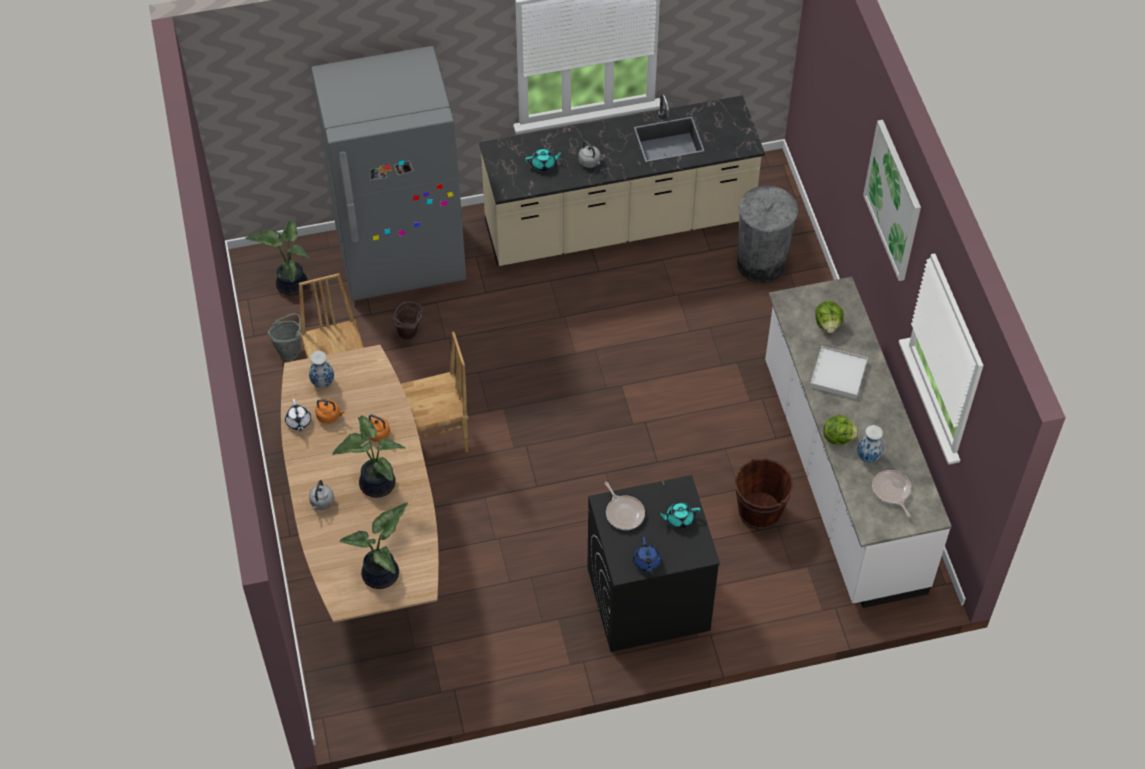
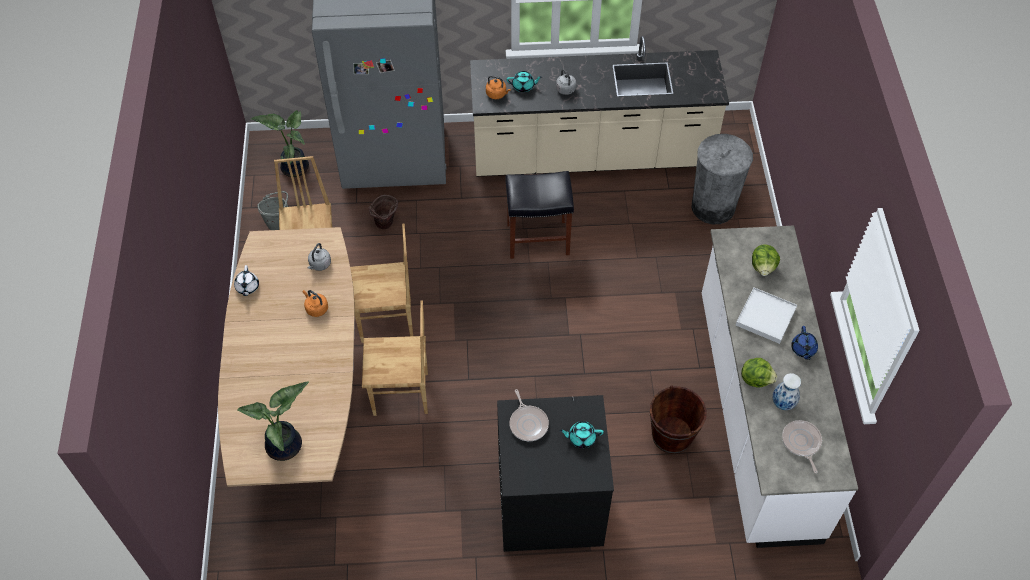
camera: 10 degrees right, 0 degrees up
(321, 502) = (247, 367): grey kettle -> grey kettle (319, 265)
(322, 382) = (279, 254): vase -> none
(330, 416) = (277, 286): orange kettle -> orange kettle (497, 94)
(375, 483) = (302, 356): potted plant -> none
(469, 513) = (401, 395): none -> brown chair
(580, 325) = (539, 238): none -> black stool
(646, 562) = (540, 477): blue teapot -> blue teapot (803, 349)
(893, 200) = (846, 153): picture -> none

